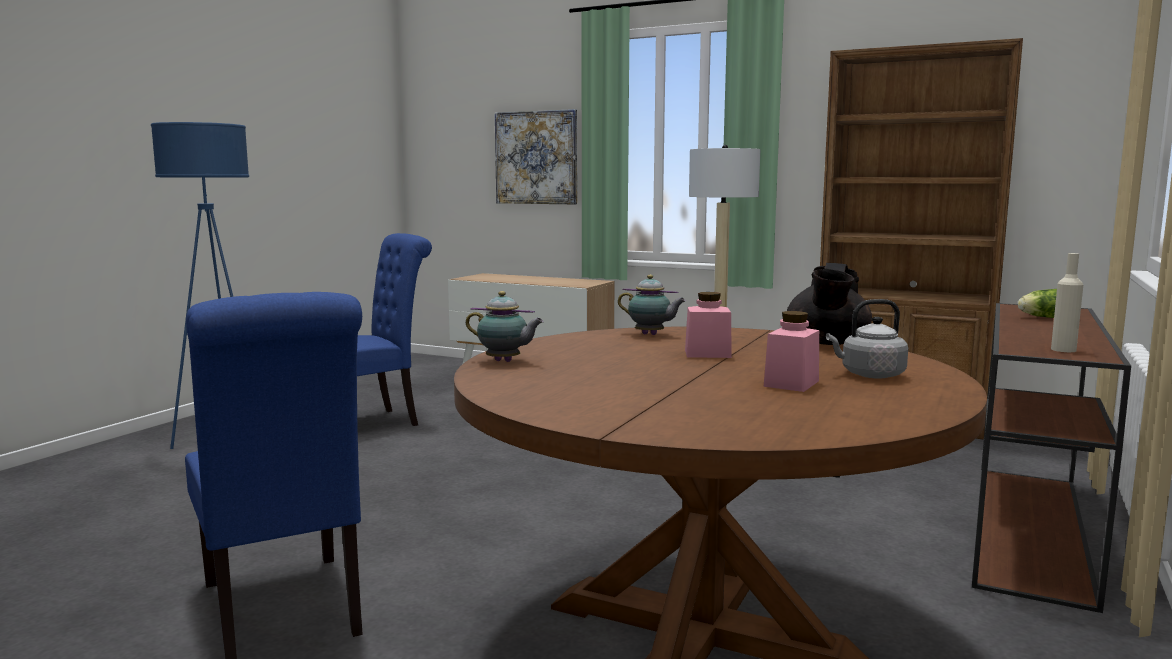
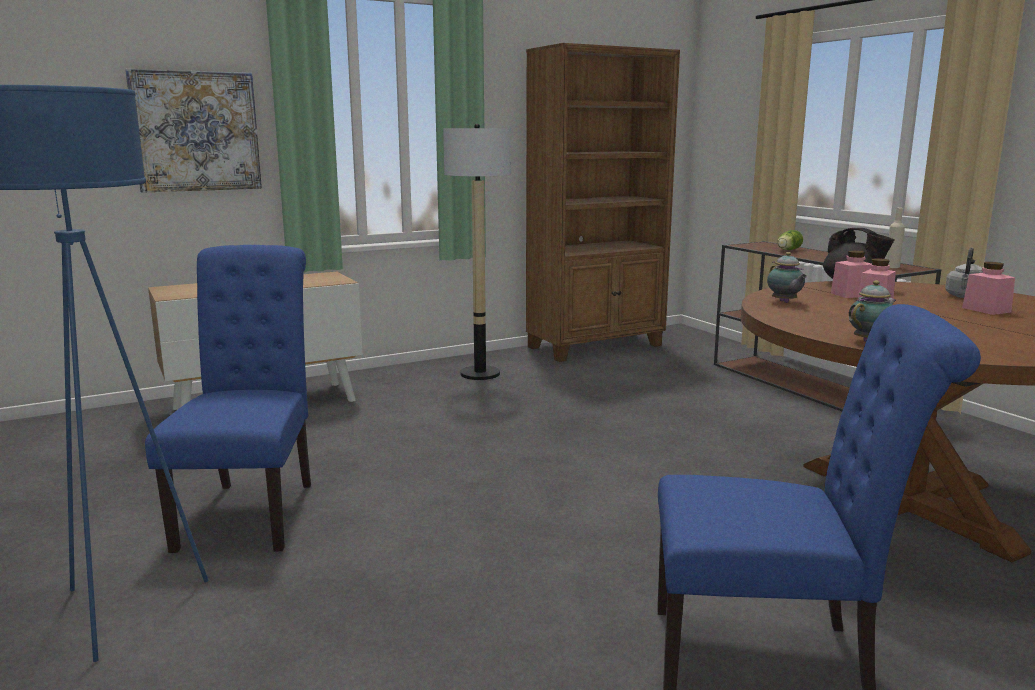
camera: 55 degrees left, 5 degrees up
(651, 335) = (784, 302): teapot -> teapot turned 105 degrees clockwise
(756, 345) = (851, 294): none -> pink jar

